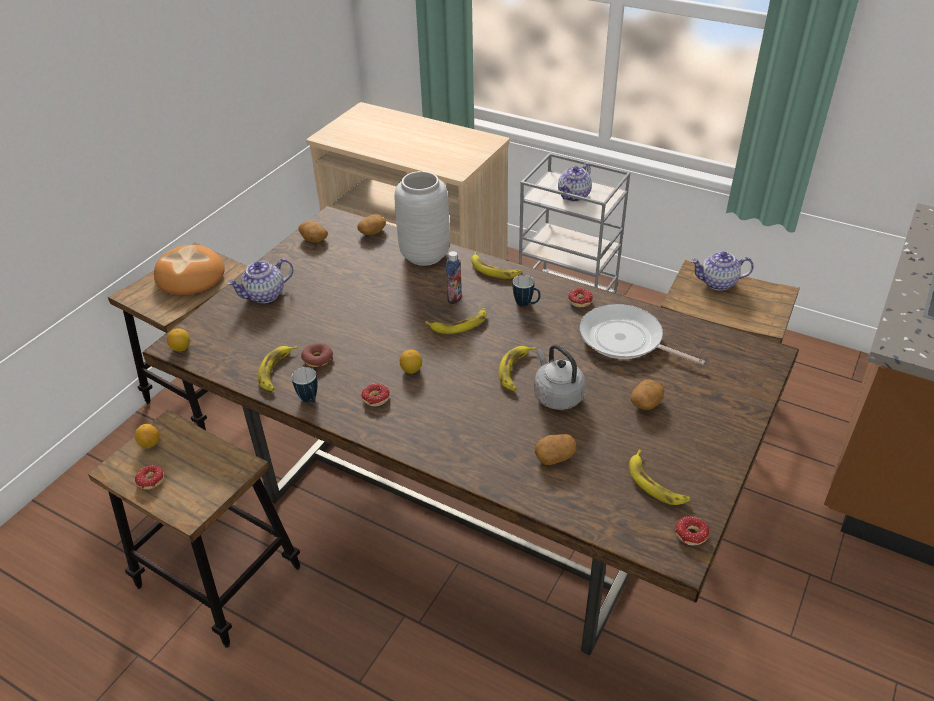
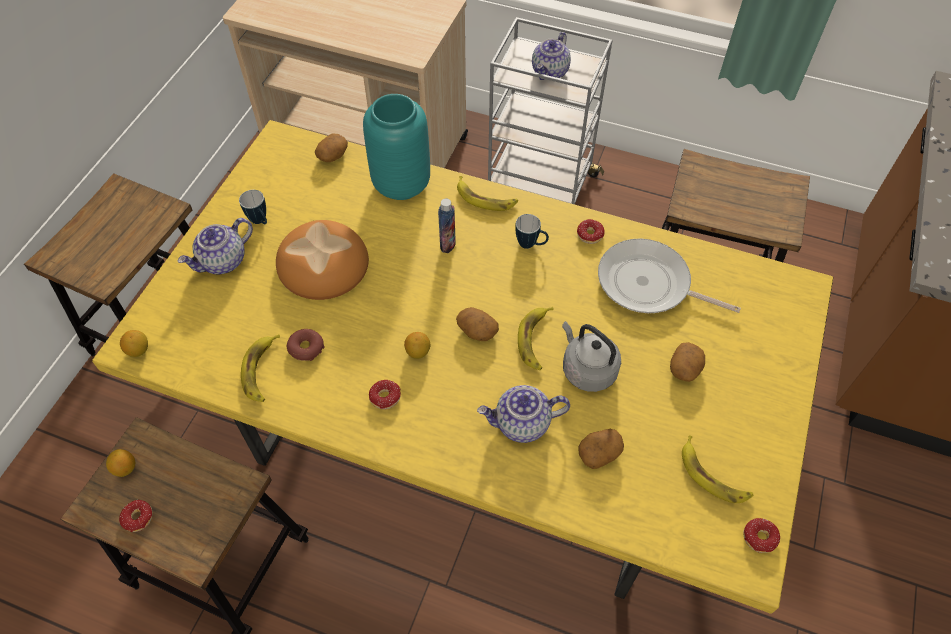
camera: 10 degrees left, 15 degrees up
(191, 276) = (120, 223): bread -> bread (324, 264)
(310, 400) = (309, 408): mug -> mug (260, 222)
(313, 239) = (264, 172): potato -> potato (476, 331)
(424, 256) = (401, 185): grey vase -> turquoise vase
(459, 324) = (460, 281): banana -> none
(472, 497) = (476, 432): brown dining table -> yellow dining table
(717, 283) = (723, 178): teapot -> teapot (522, 424)

